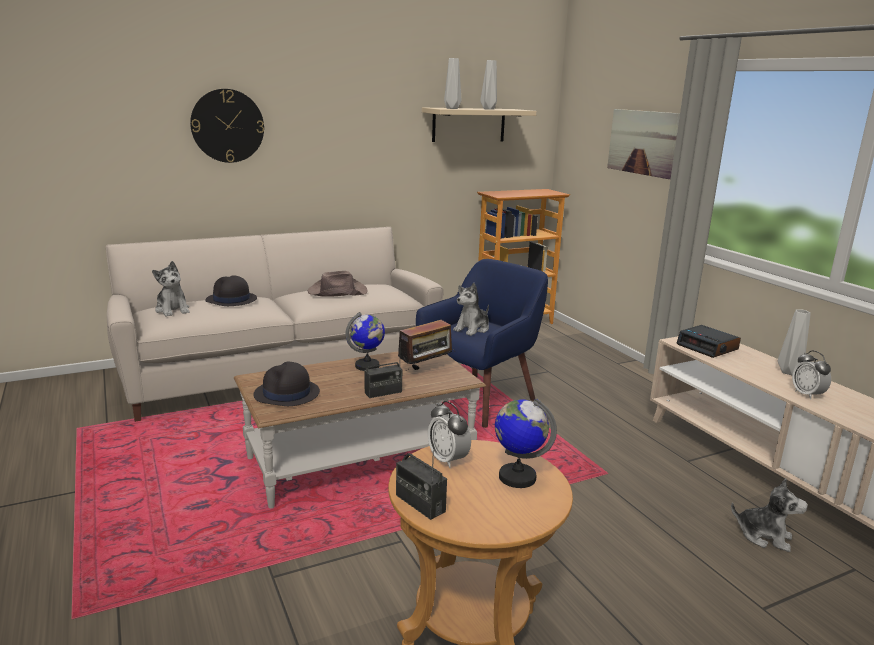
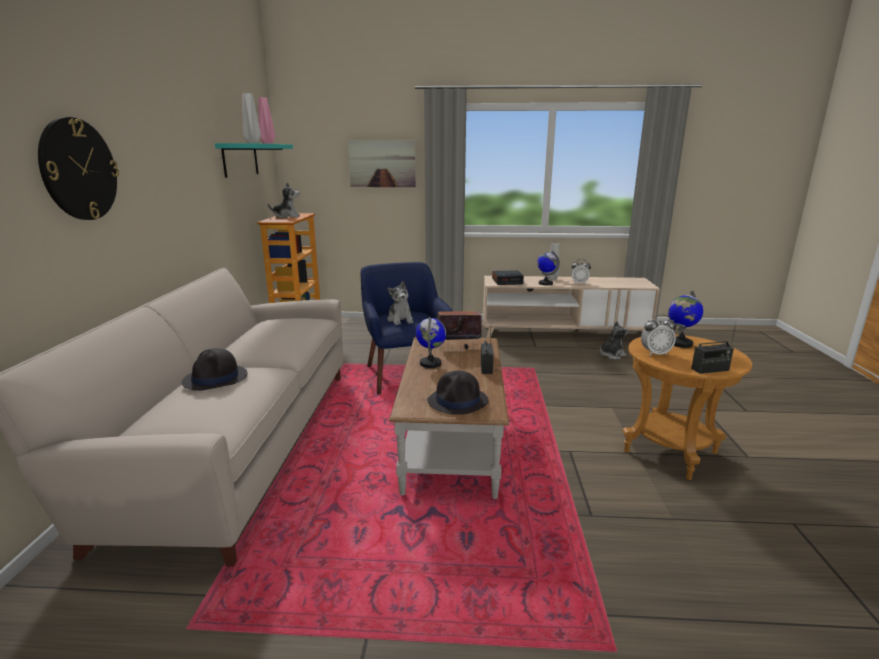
camera: 60 degrees left, 0 degrees up
(173, 310) = (188, 414): plush toy -> plush toy (287, 216)
(336, 292) = (274, 334): brown hat -> none
(426, 369) = (457, 347): radio -> radio turned 90 degrees counterclockwise
(469, 125) = (240, 160): beige shelf -> turquoise shelf
(489, 109) = (268, 143): grey vase -> pink vase
(751, 371) = (545, 283): none -> globe

